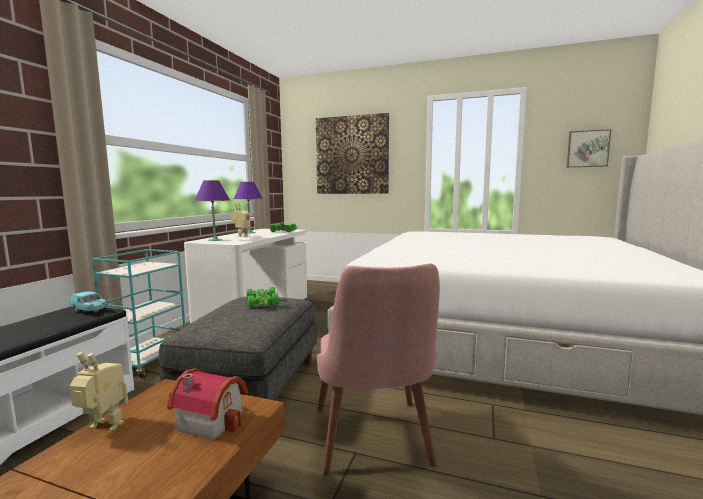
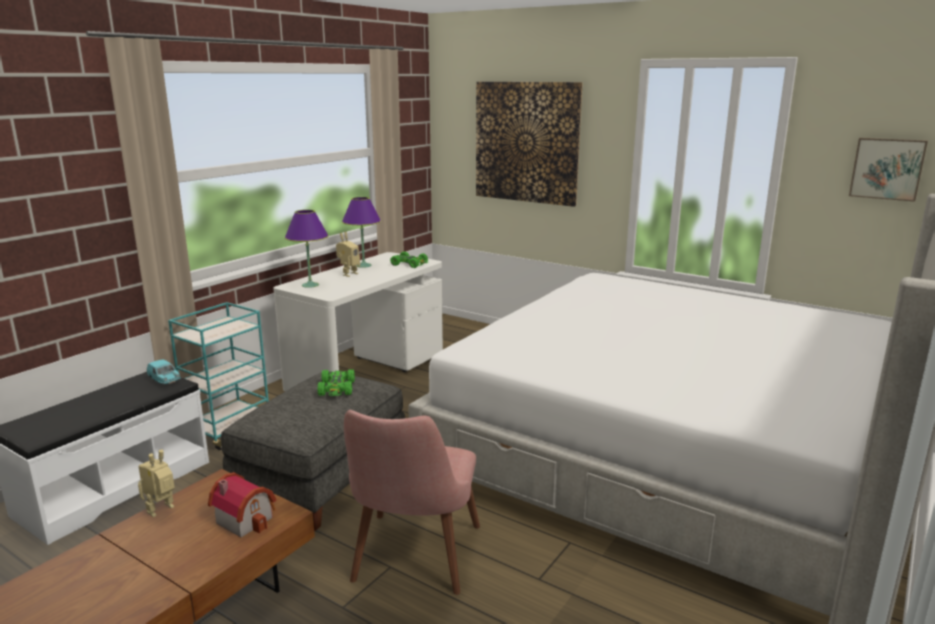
camera: 15 degrees right, 10 degrees up
(103, 428) = (162, 511): toy robot -> toy robot turned 75 degrees counterclockwise

